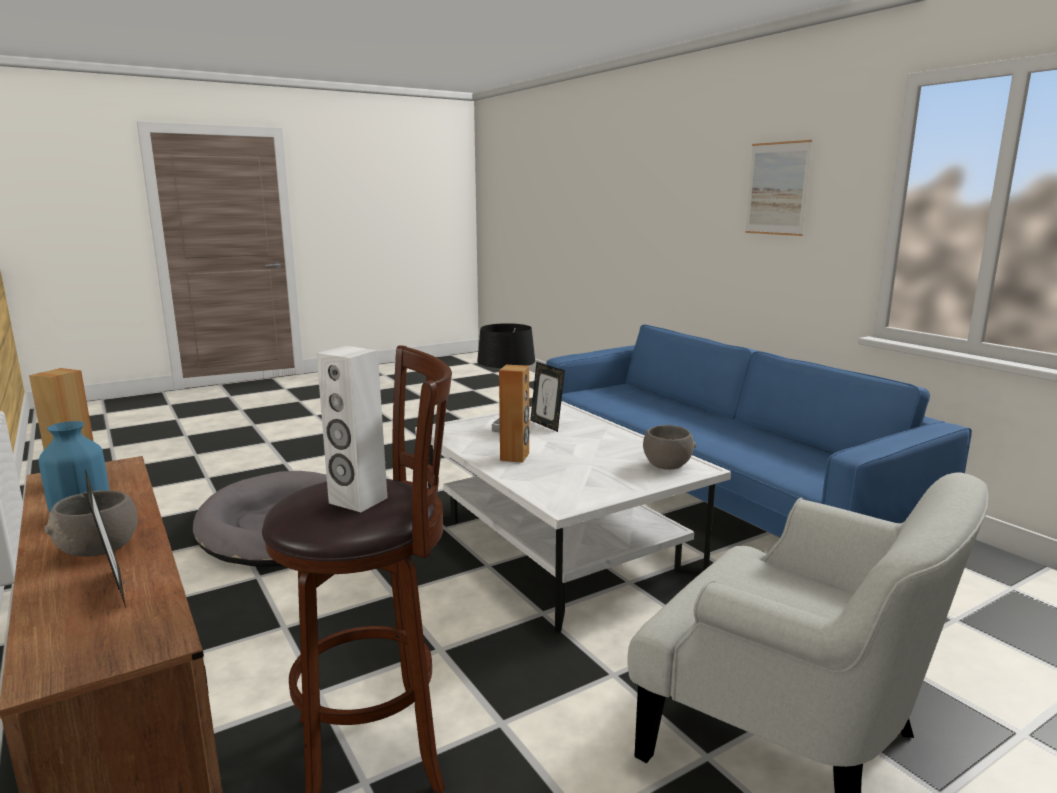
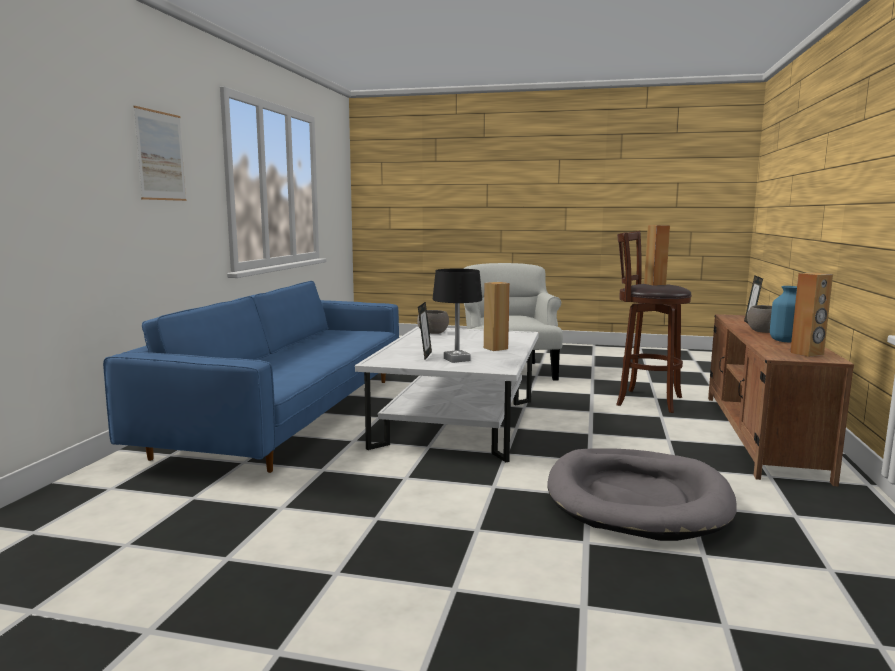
camera: 135 degrees left, 5 degrees down
(357, 501) = (655, 284): white speaker -> brown speaker

